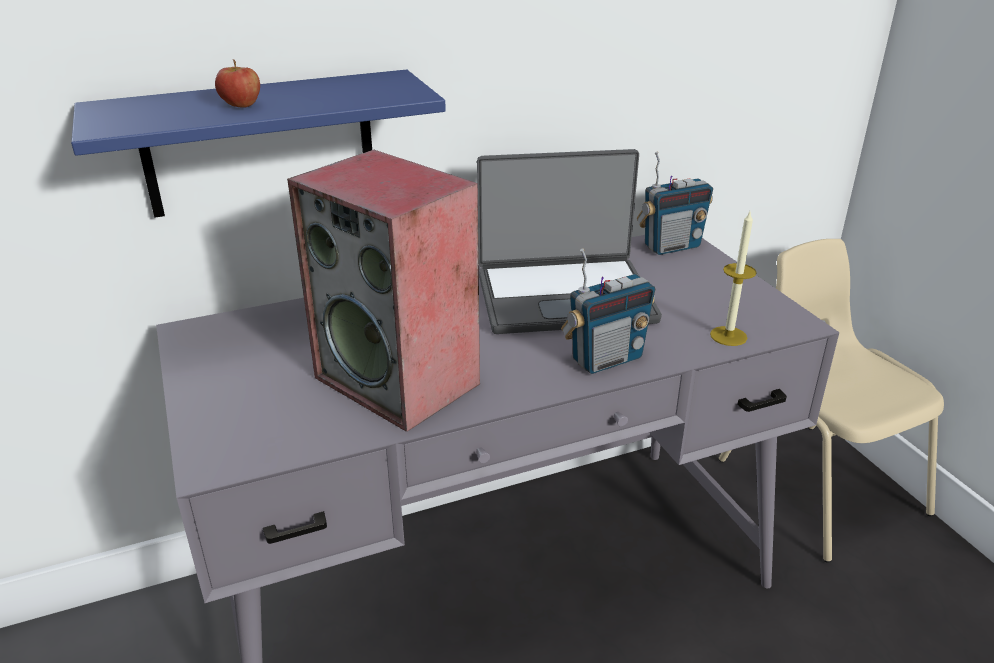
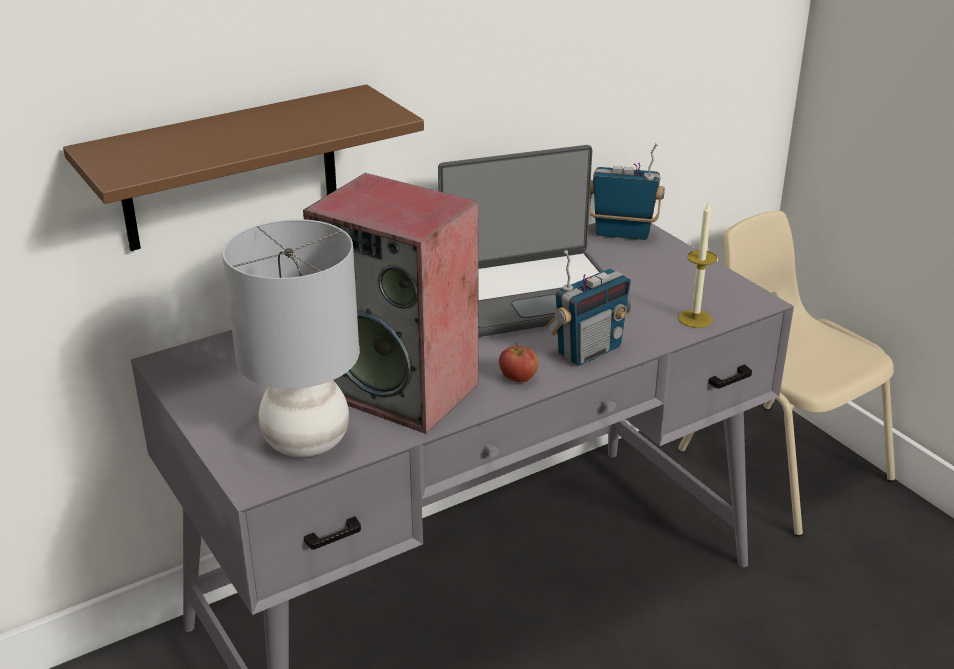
camera: 10 degrees left, 0 degrees up
(241, 105) = (234, 139): apple -> apple (518, 379)
(260, 144) = (230, 169): blue shelf -> brown shelf
(279, 426) = (304, 441): none -> grey table lamp
(671, 246) = (622, 234): radio -> radio turned 135 degrees counterclockwise

